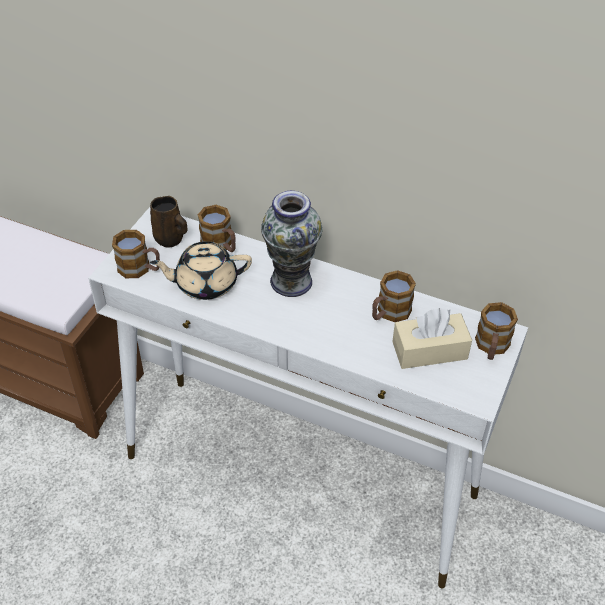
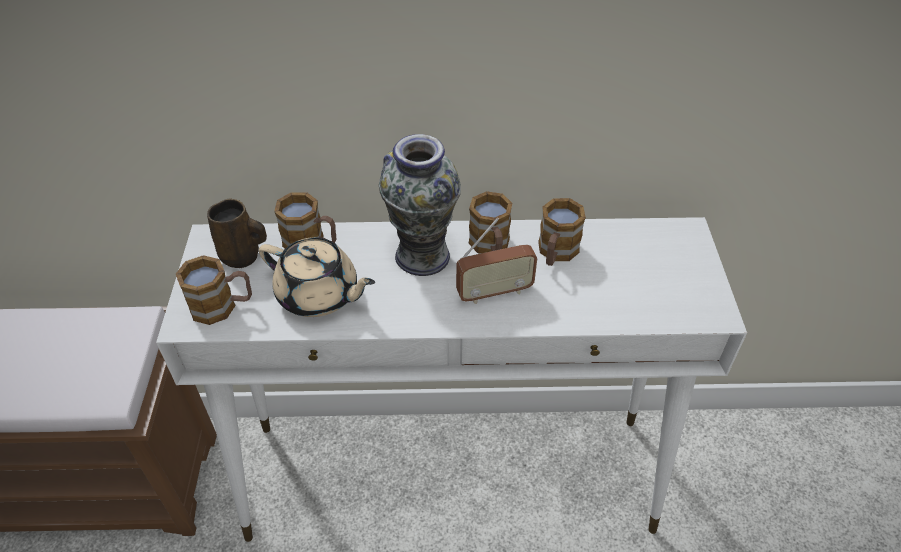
camera: 25 degrees left, 0 degrees up
(205, 284) = (319, 295): beige teapot -> beige teapot turned 120 degrees counterclockwise
(325, 325) = (494, 292): none -> radio
(429, 350) = (627, 278): beige tissue box -> none
(491, 347) = (686, 251): mug -> mug (491, 247)

